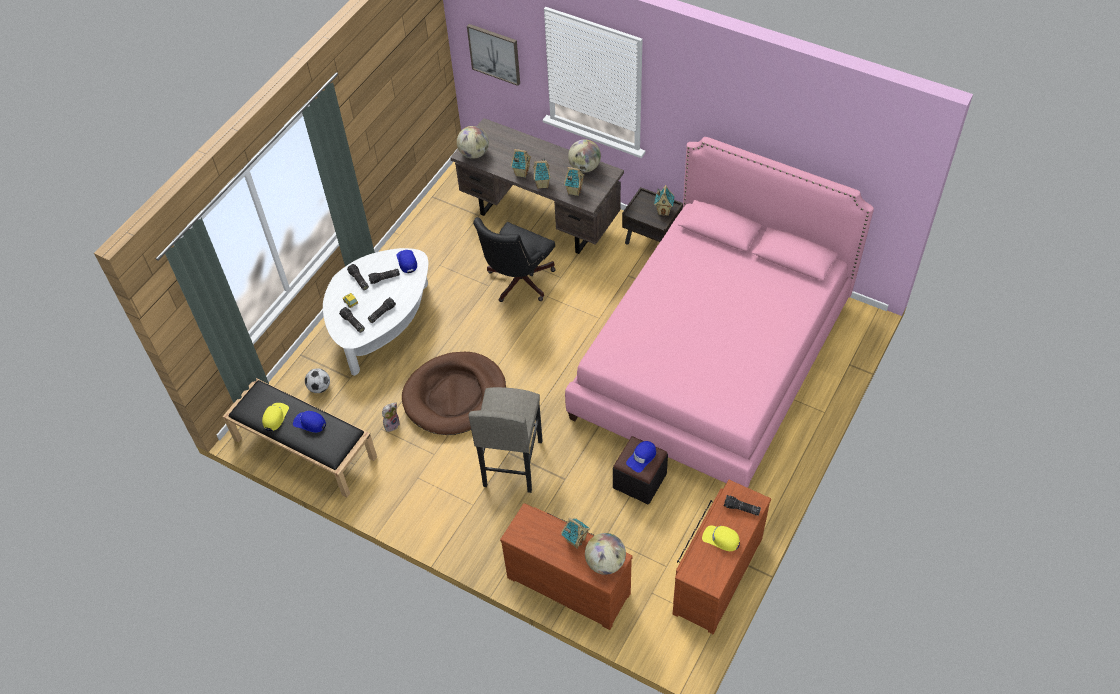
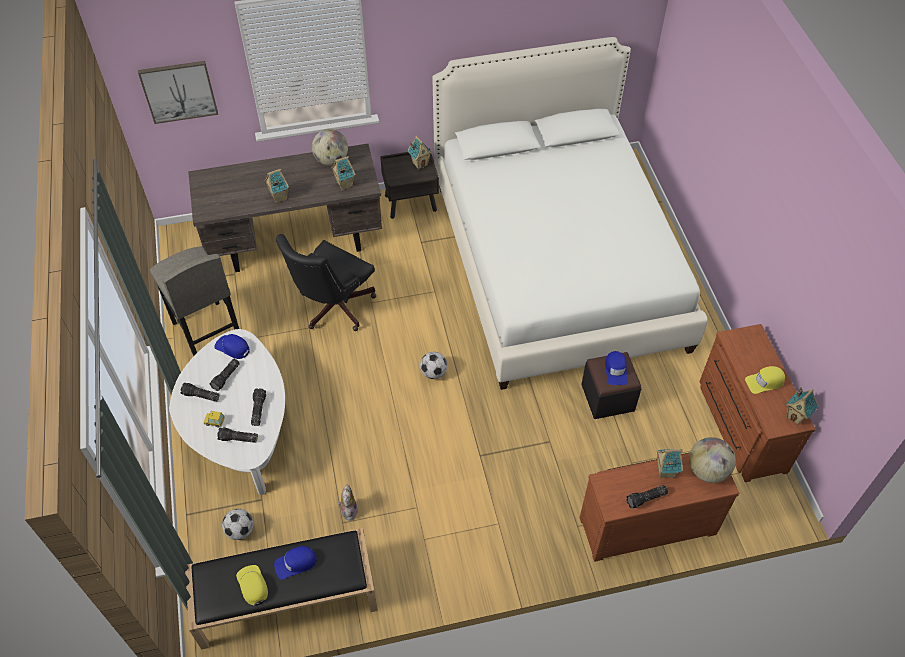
camera: 45 degrees left, 0 degrees up
(455, 396) = (380, 442): brown dog bed -> none
(474, 153) = (214, 206): globe -> none
(512, 463) = (493, 462): grey stool -> grey stool (207, 333)
(517, 282) = (332, 308): black office chair -> black office chair turned 45 degrees clockwise
(537, 375) = (433, 373): none -> football
(542, 184) = (309, 195): toy house -> toy house (796, 416)
(712, 359) = (557, 263): pink bed -> white bed
(741, 509) = (751, 348): flashlight -> flashlight (646, 499)

